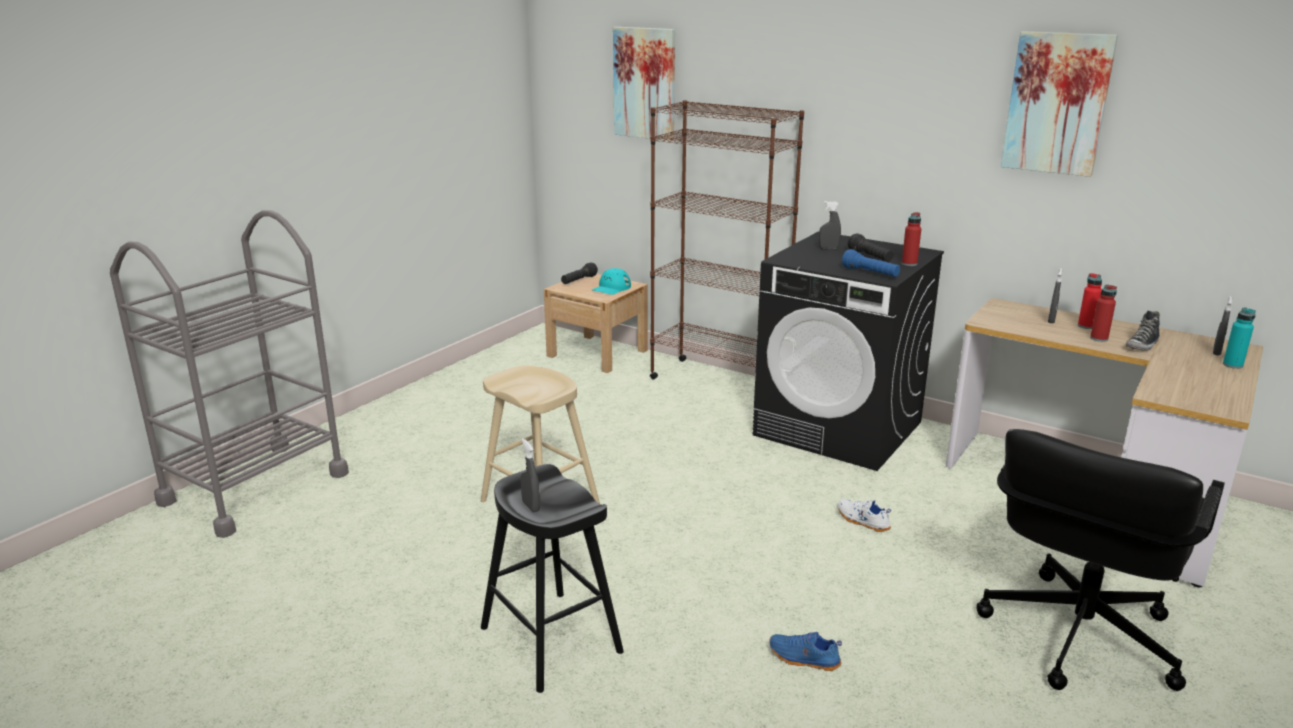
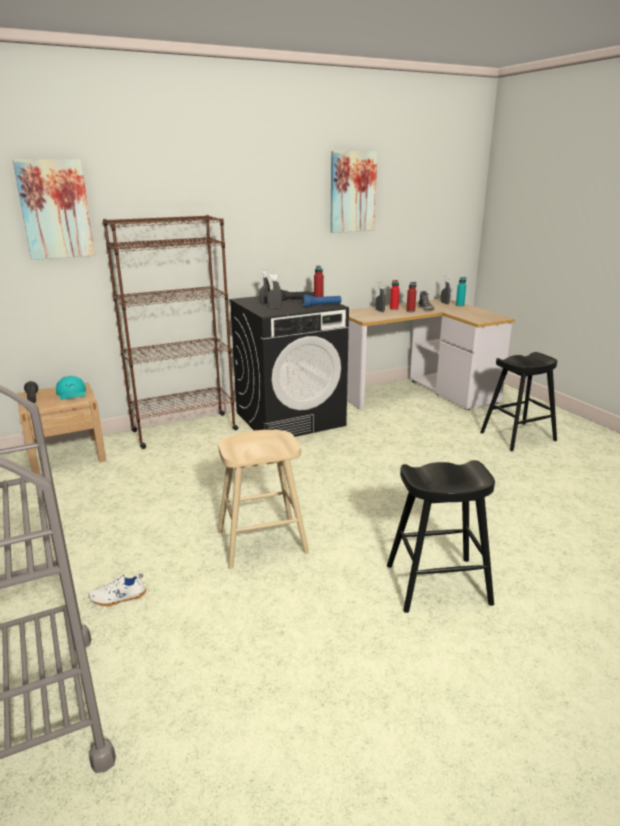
camera: 60 degrees left, 0 degrees up
(531, 506) = (455, 485): grey spray bottle -> grey spray bottle (274, 308)
(803, 659) = (503, 504): blue shoe -> none
(862, 521) = (390, 446): white shoe -> white shoe (118, 598)
(1077, 635) = (518, 436): black office chair -> black stool

